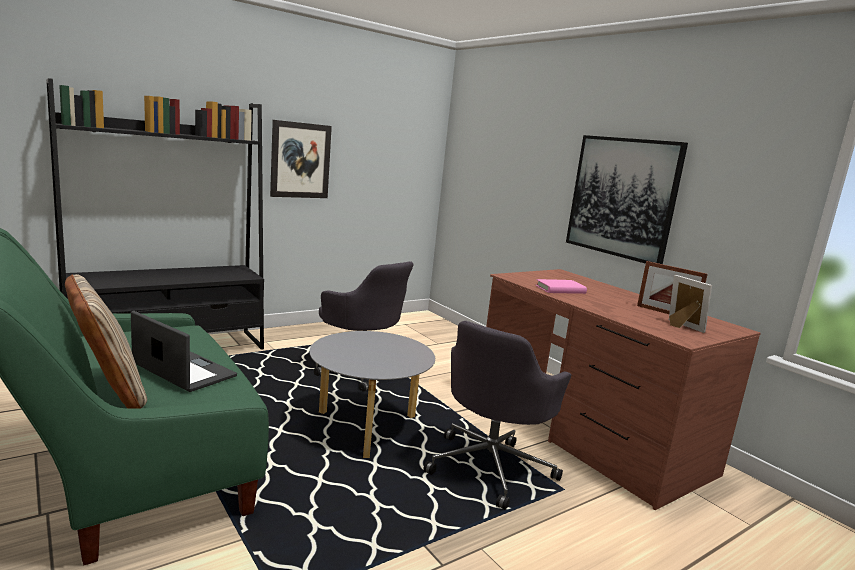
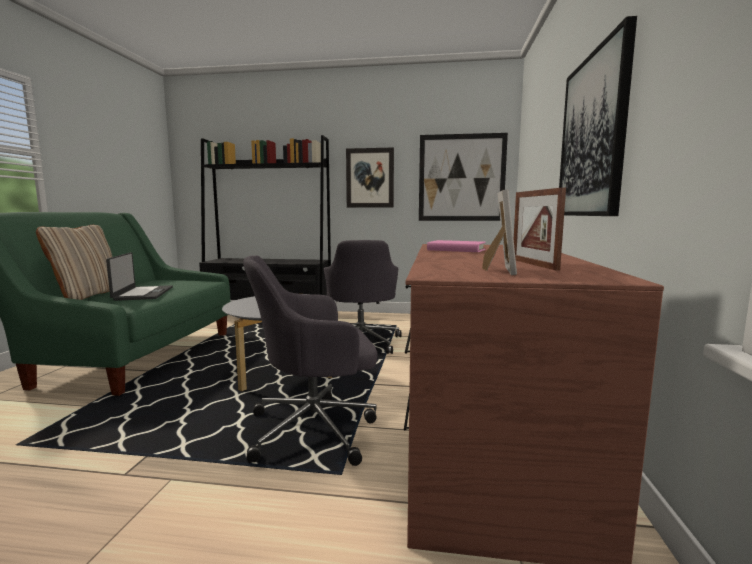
camera: 45 degrees right, 5 degrees down
(396, 167) = (461, 178): none -> picture

